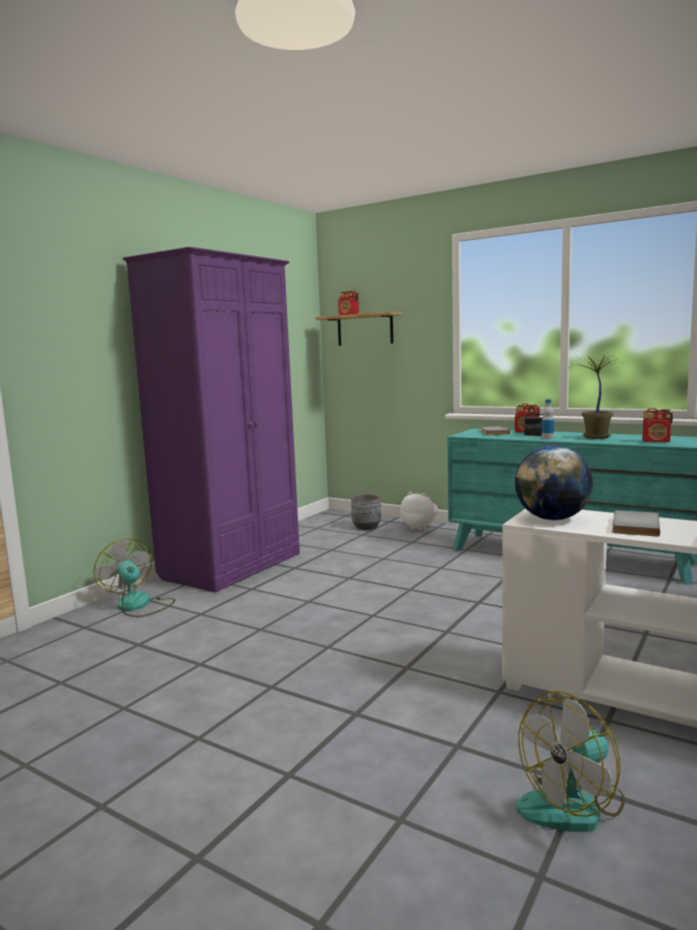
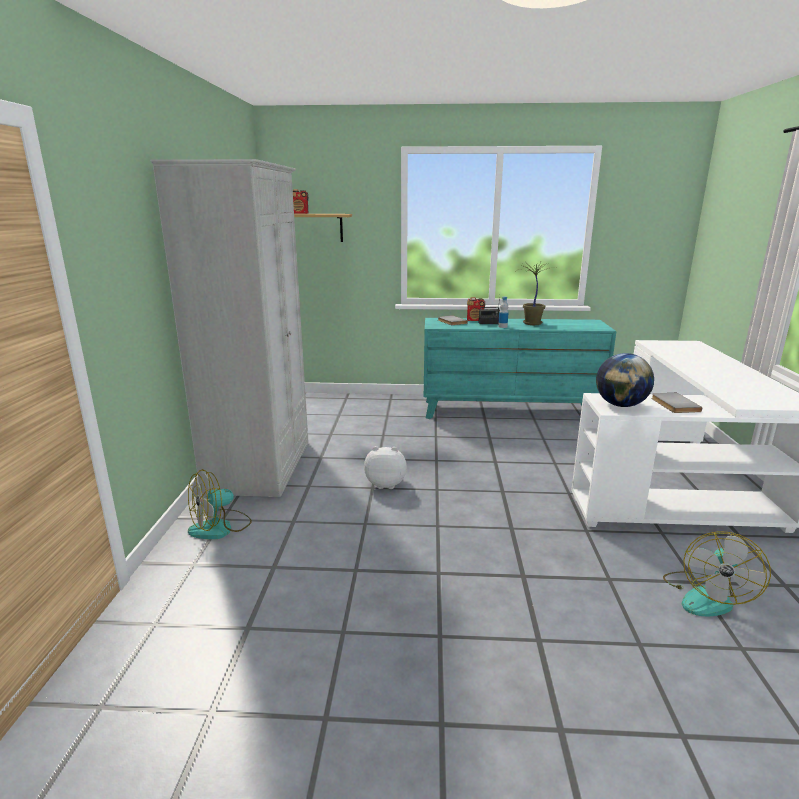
camera: 30 degrees left, 10 degrees up
(138, 606) = (220, 527): fan -> fan turned 60 degrees counterclockwise
(232, 566) = (260, 466): purple wardrobe -> white wardrobe
(366, 527) = (334, 407): grey planter -> none
(420, 528) = (378, 401): plush toy -> plush toy (386, 484)
(656, 441) = (577, 326): radio -> none

